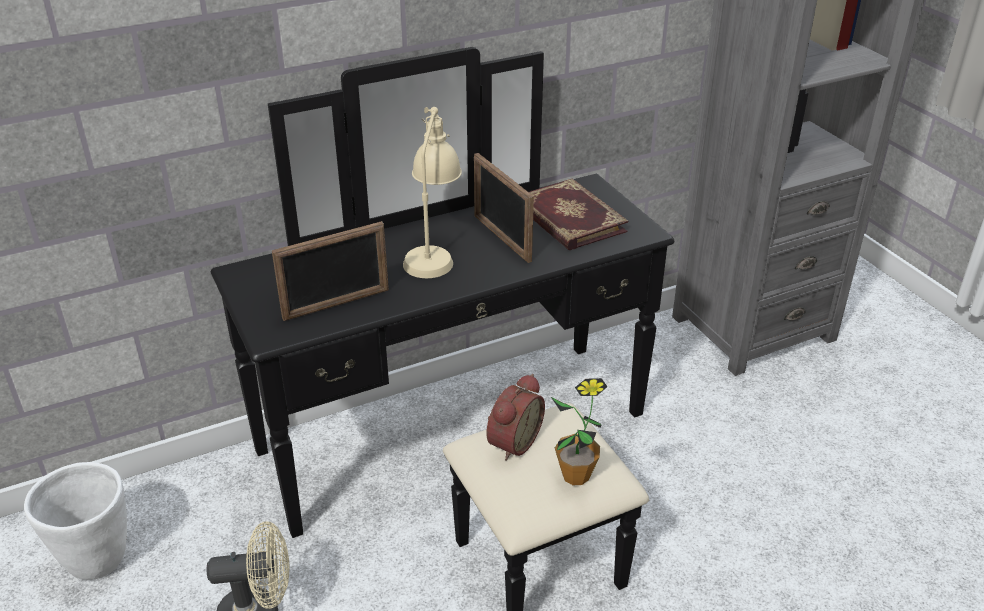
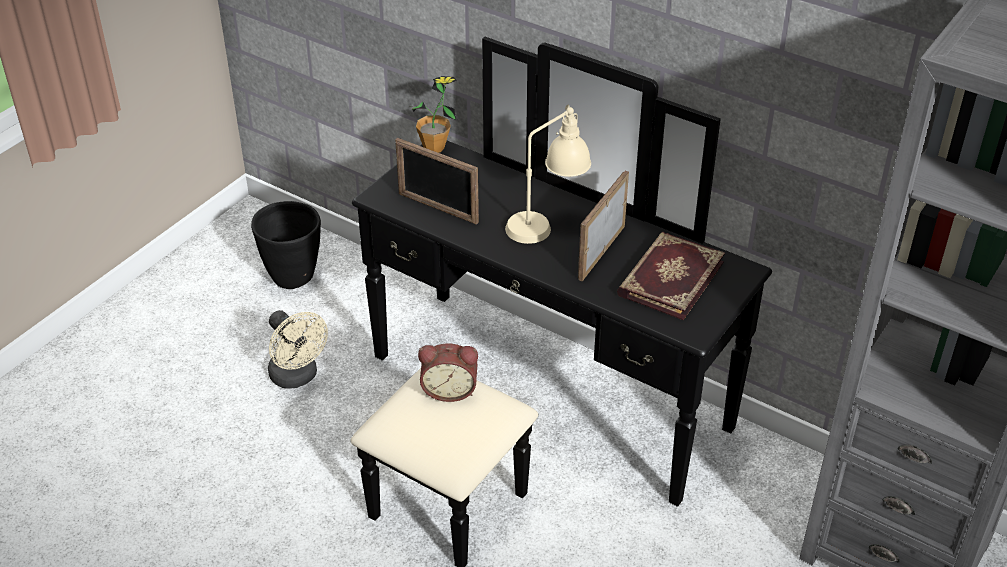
camera: 60 degrees right, 5 degrees up
(96, 559) = (293, 277): white planter -> black planter
(576, 475) = (439, 440): potted plant -> potted plant (434, 147)

